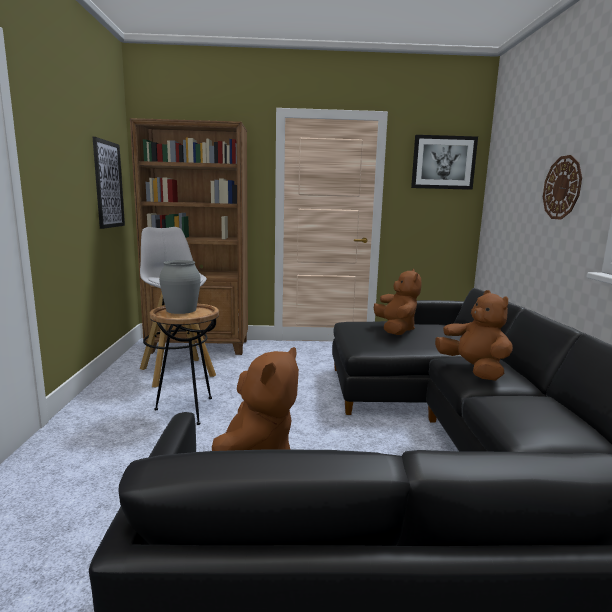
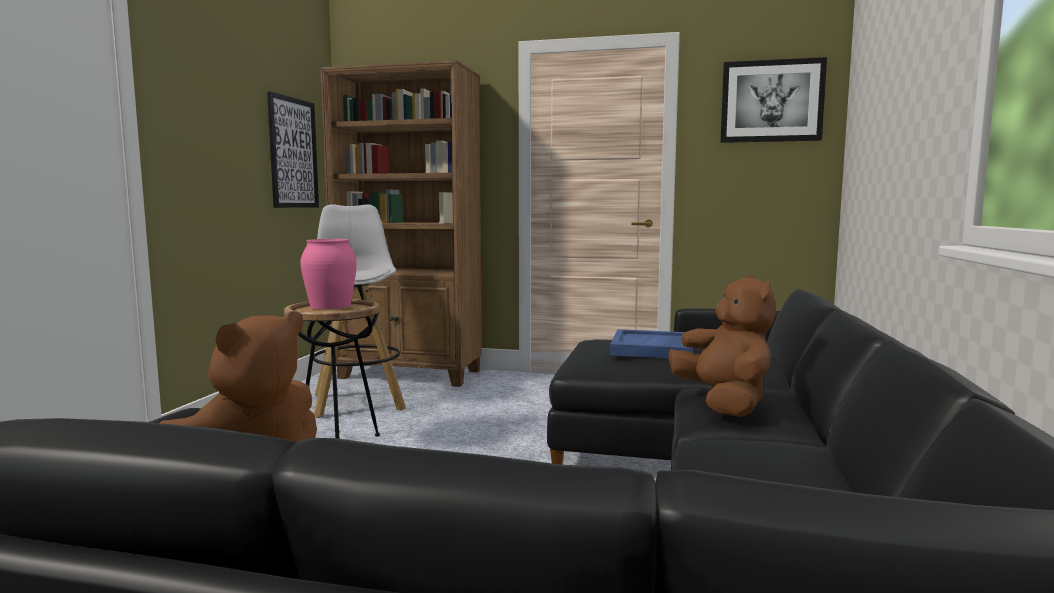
camera: 15 degrees right, 5 degrees down
(181, 310) = (331, 305): grey vase -> pink vase
(395, 329) = (652, 348): brown plush toy -> blue tray
(562, 188) = (920, 114): wall clock -> none

